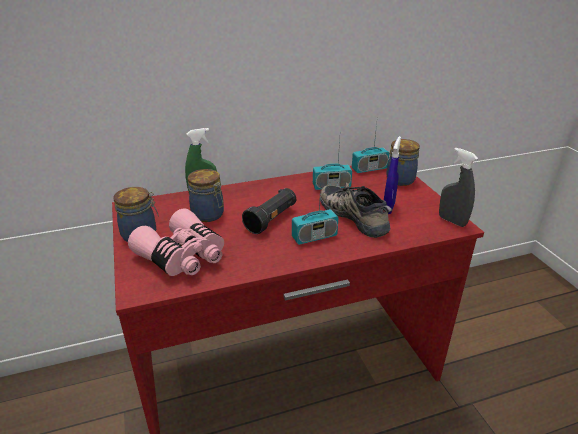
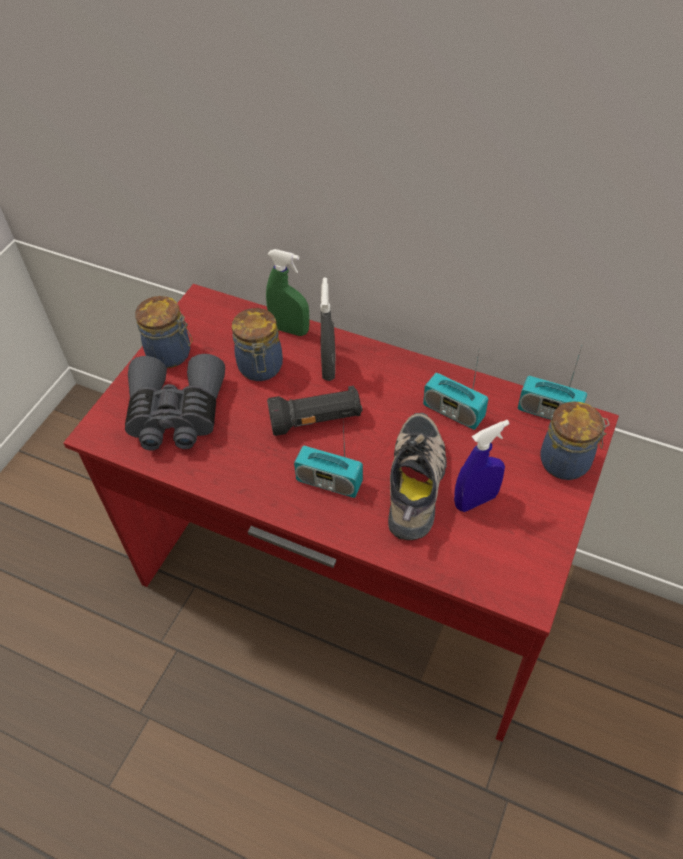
camera: 45 degrees right, 20 degrees up
(183, 256) = (176, 415): pink binoculars -> grey binoculars
(452, 221) = (530, 583): grey spray bottle -> grey spray bottle (329, 367)

